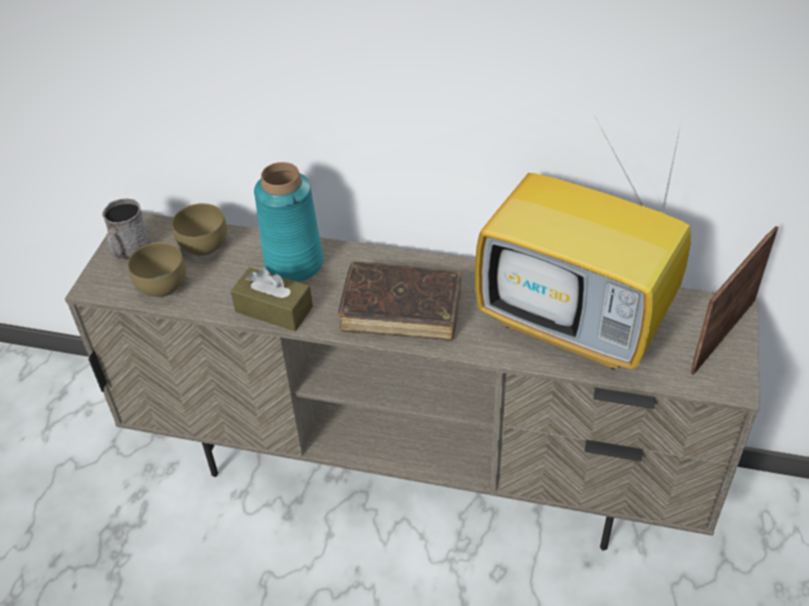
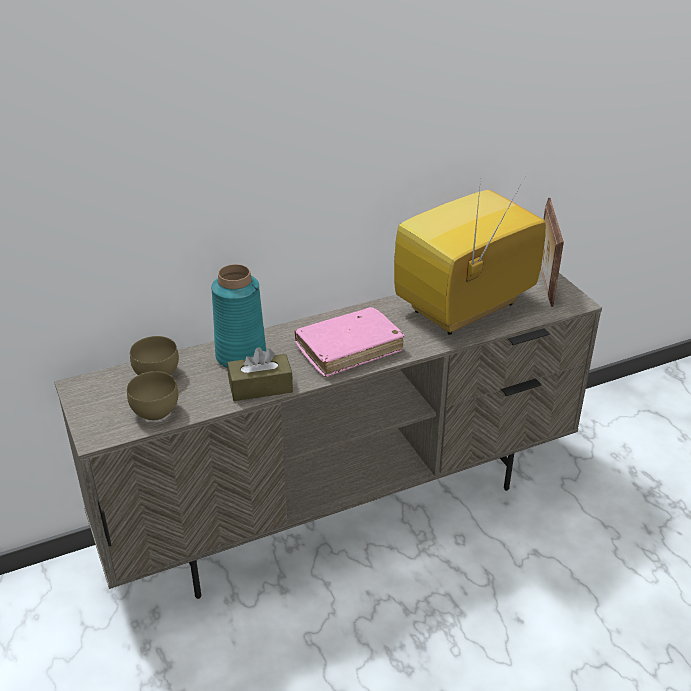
camera: 40 degrees left, 10 degrees down
(130, 252) = (97, 403): grey mug -> none
(401, 309) = (349, 349): brown book -> pink book
(578, 324) = (464, 310): television -> television turned 150 degrees clockwise

